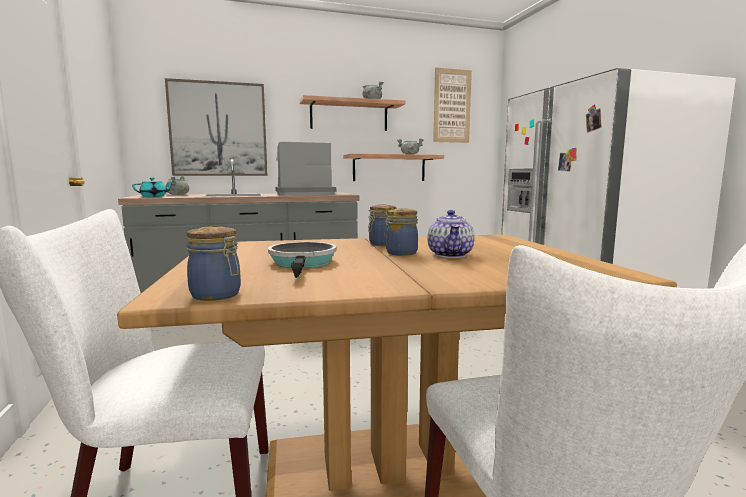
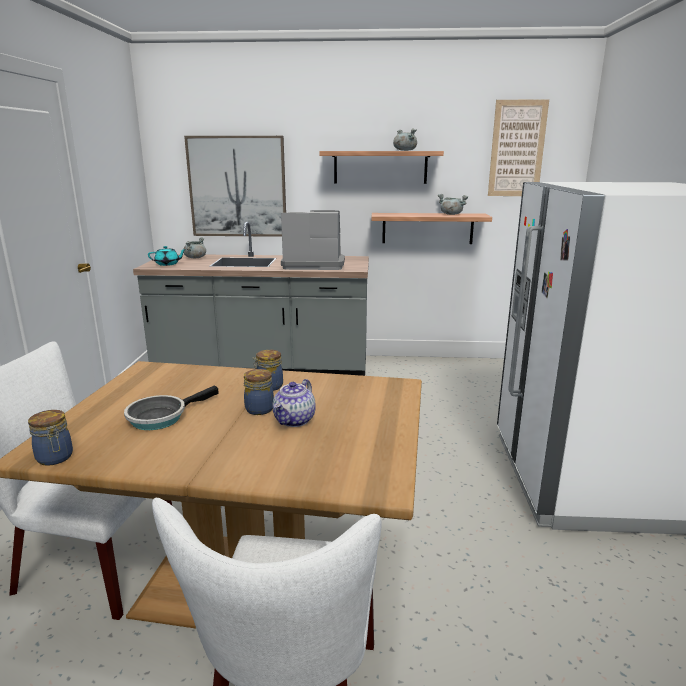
camera: 20 degrees right, 10 degrees up
(303, 263) = (161, 417): frying pan -> frying pan turned 150 degrees counterclockwise

